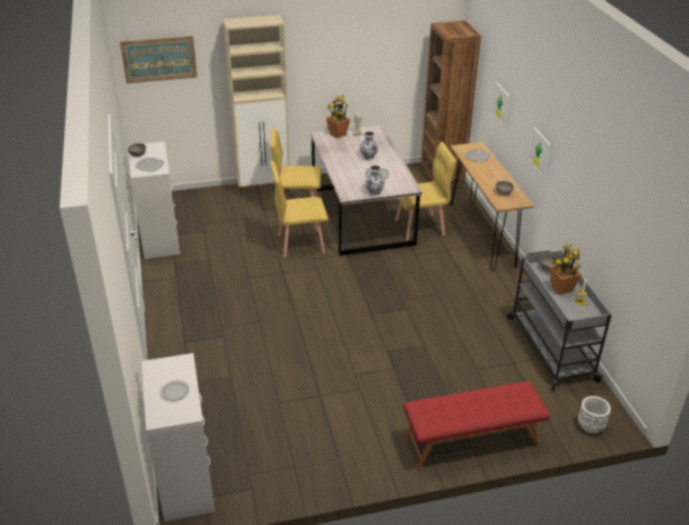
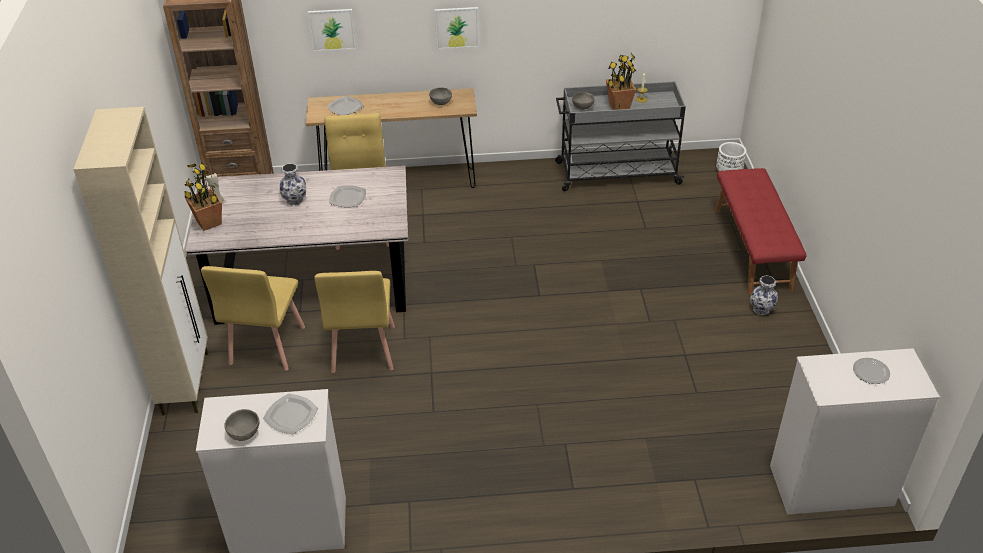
camera: 80 degrees left, 5 degrees up
(159, 59) = (56, 313): picture -> none
(374, 192) = (393, 205): vase -> vase (761, 309)

